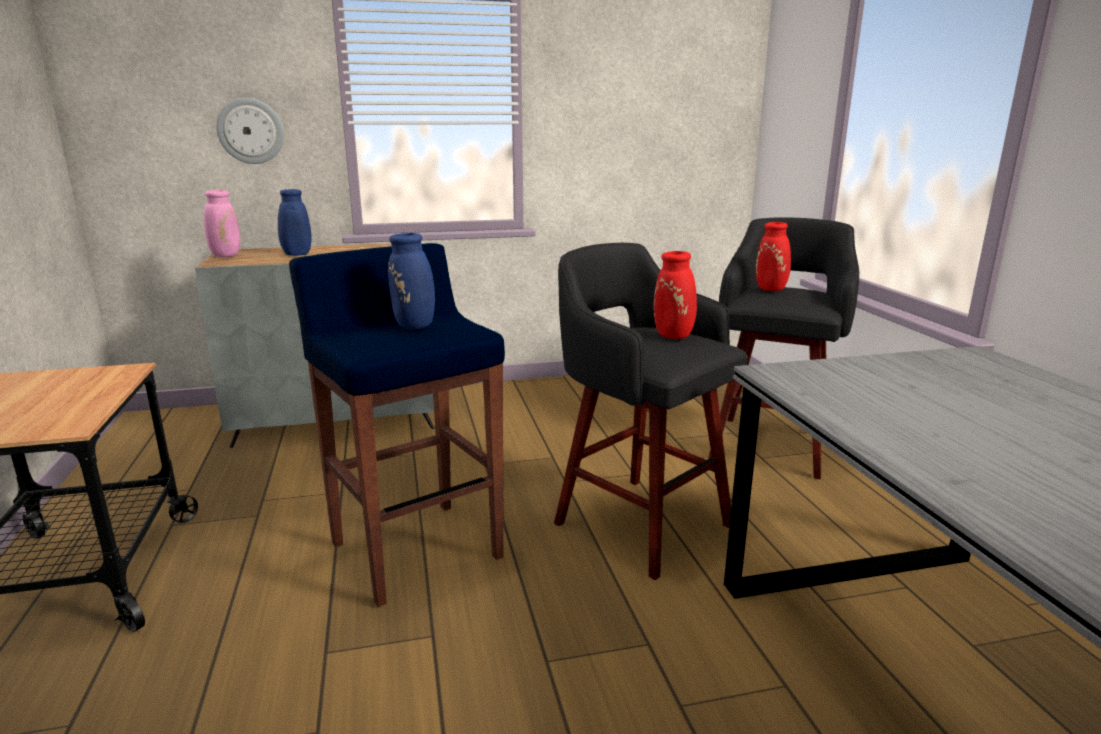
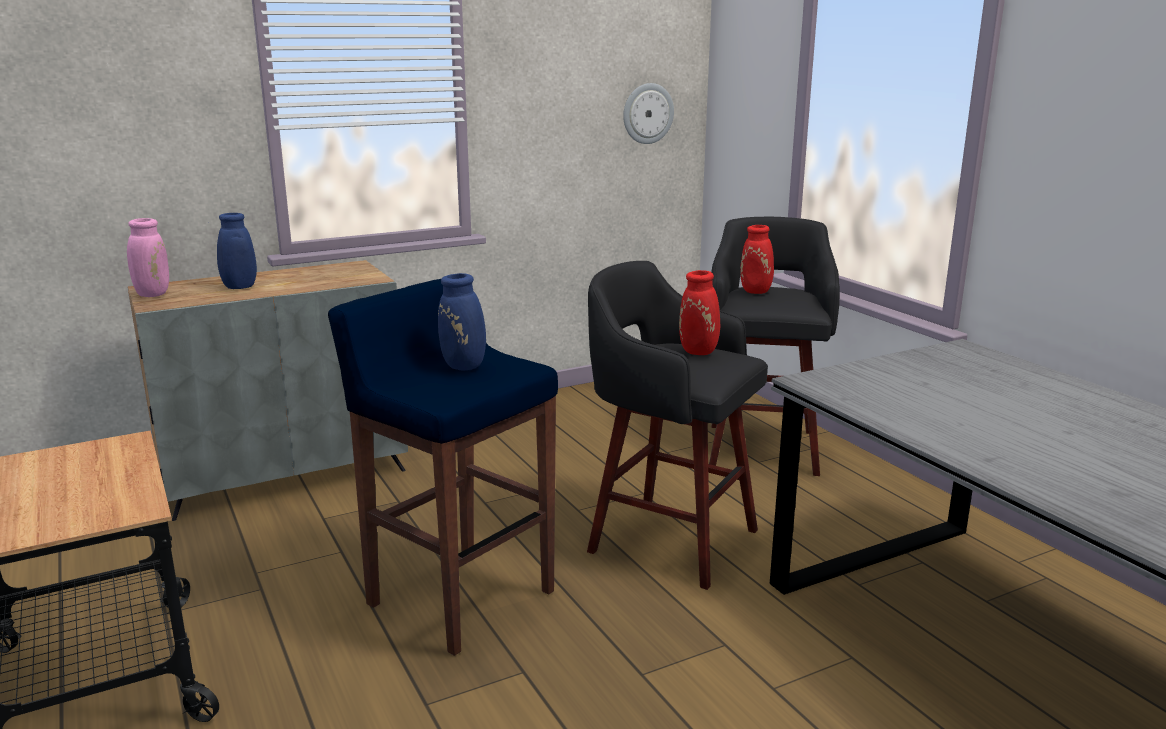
camera: 15 degrees left, 0 degrees up
(251, 131) = (157, 142): wall clock -> wall clock (647, 113)

